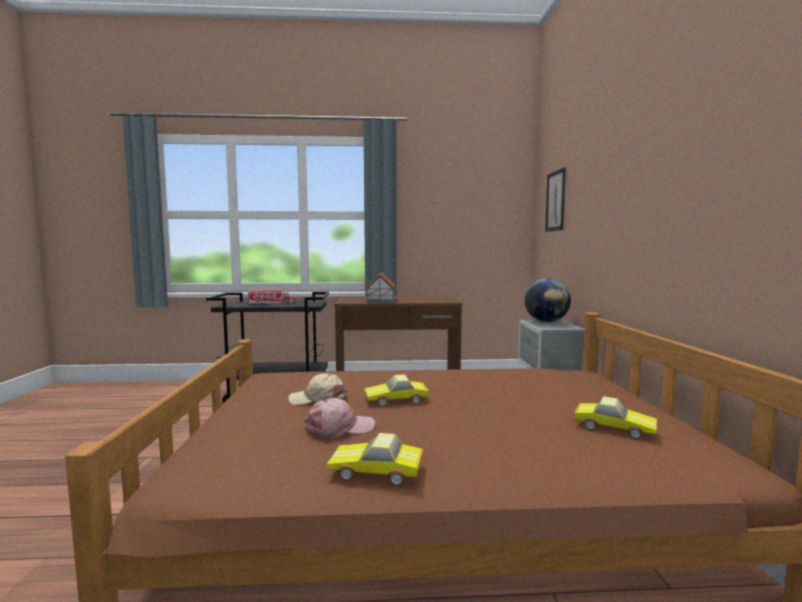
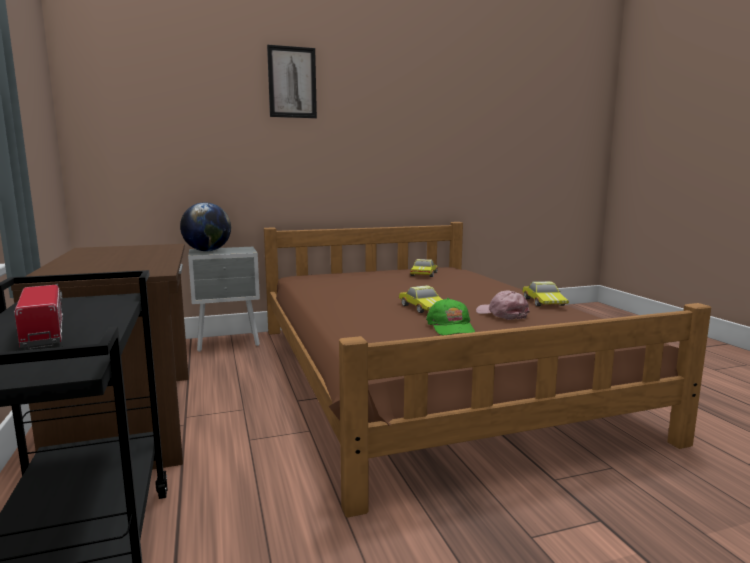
camera: 105 degrees left, 5 degrees up
(318, 399) = (451, 327): beige cap -> green cap
(380, 299) = (125, 263): toy house -> none
(555, 201) = (139, 109): picture -> picture (292, 82)

